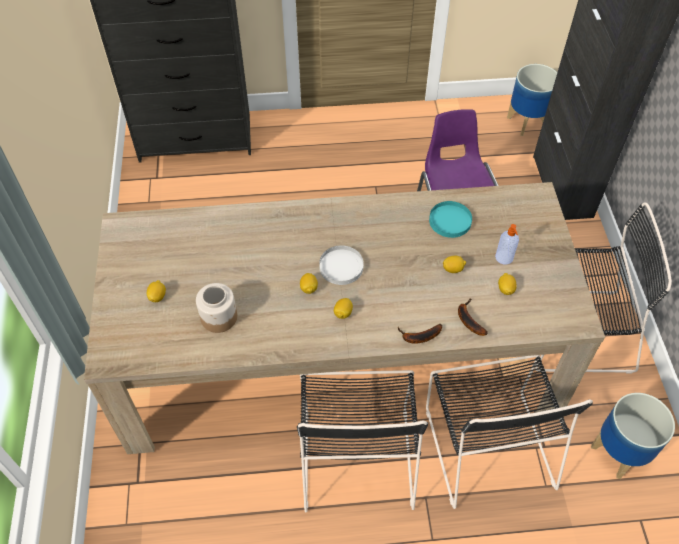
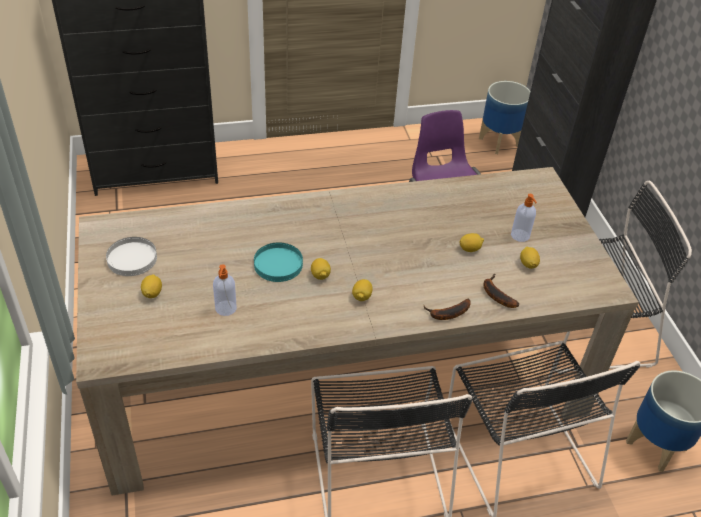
camera: 10 degrees left, 10 degrees down
(219, 317) = (225, 309): jar -> soap dispenser
(341, 266) = (352, 253): white plate -> white plate (132, 258)
(450, 220) = (457, 205): turquoise plate -> turquoise plate (278, 264)

